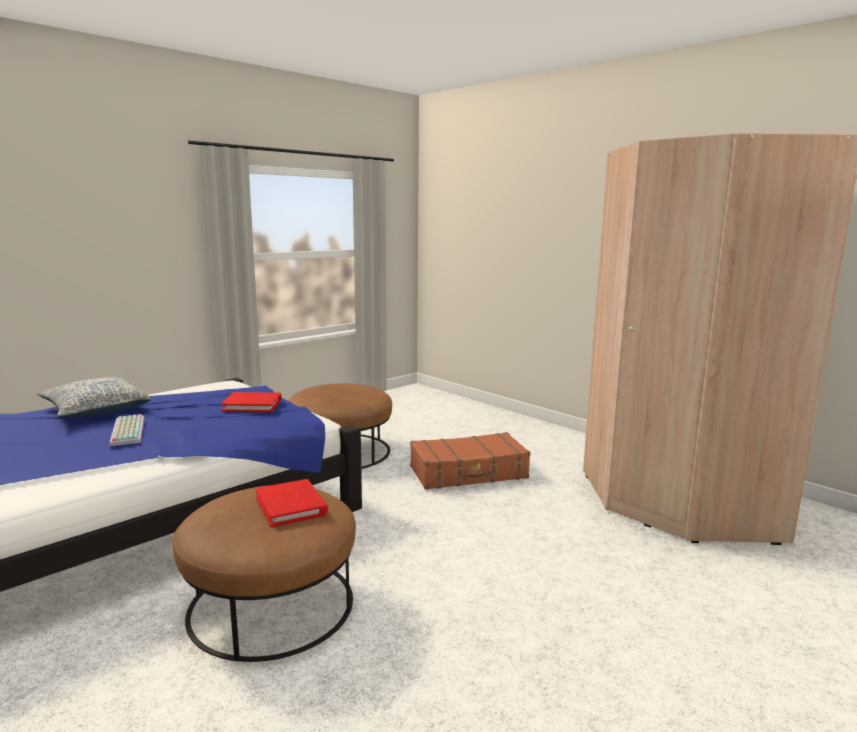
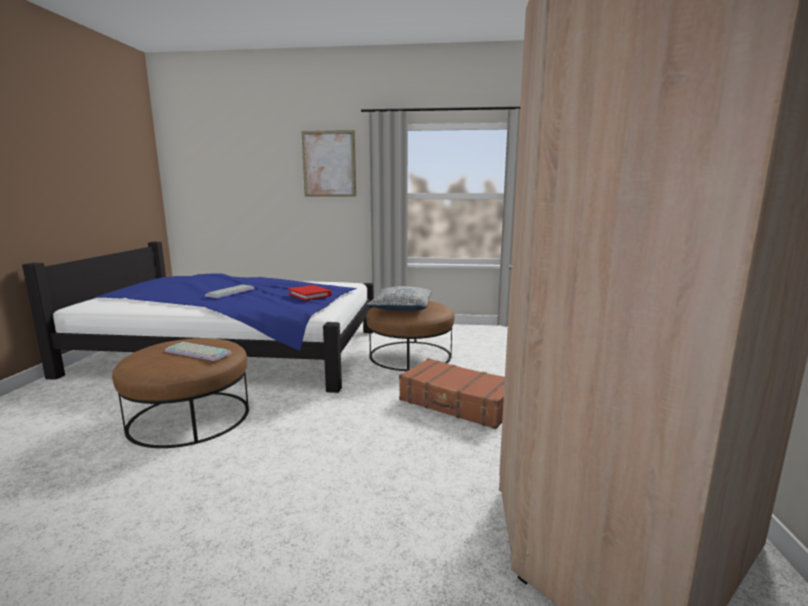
camera: 50 degrees right, 0 degrees up
(95, 410) = (255, 281): pillow -> pillow (401, 308)
(135, 215) = (329, 164): none -> picture
(291, 506) = (196, 352): red book -> keyboard

